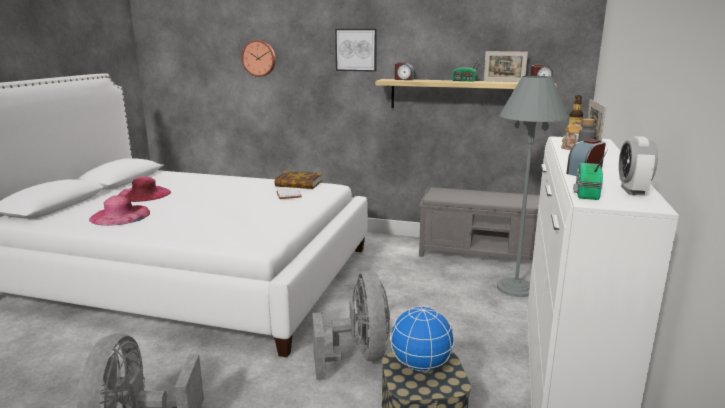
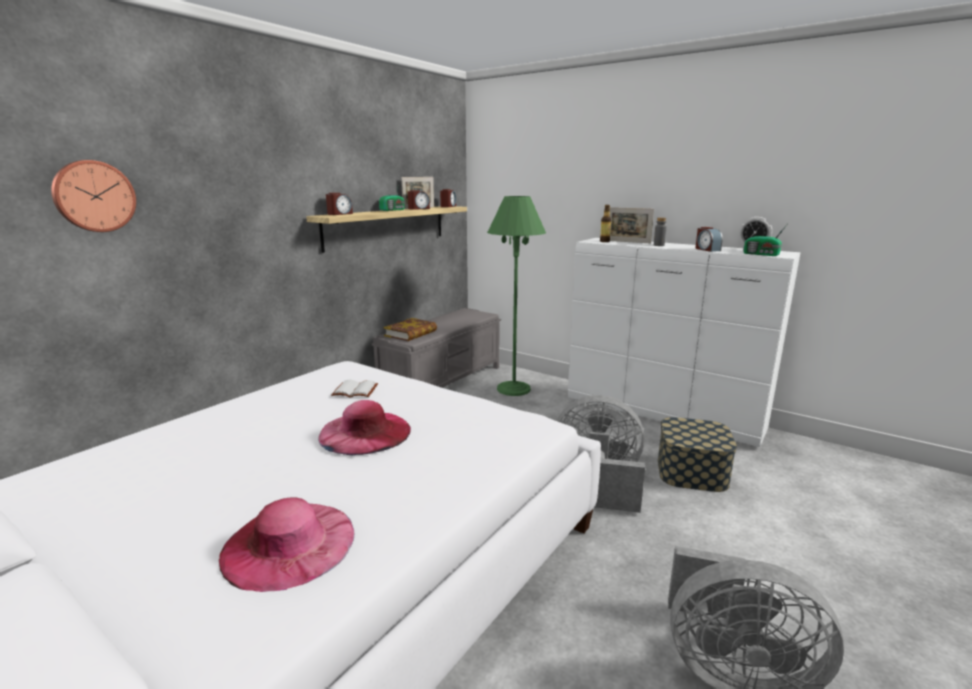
camera: 70 degrees left, 0 degrees up
(144, 194) = (151, 516): pink hat -> pink hat (365, 432)
(298, 184) = (308, 380): book -> book (411, 333)
(356, 50) = (269, 177): picture -> none
(420, 365) = (688, 432): globe -> none
(492, 82) = (418, 209): none -> alarm clock
(516, 288) = (513, 389): grey floor lamp -> green floor lamp
(571, 148) = (626, 243): teapot -> none

